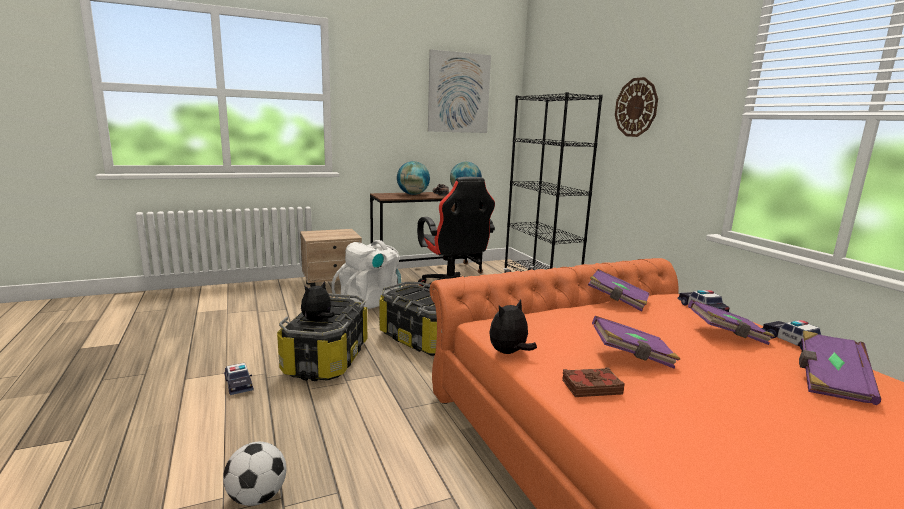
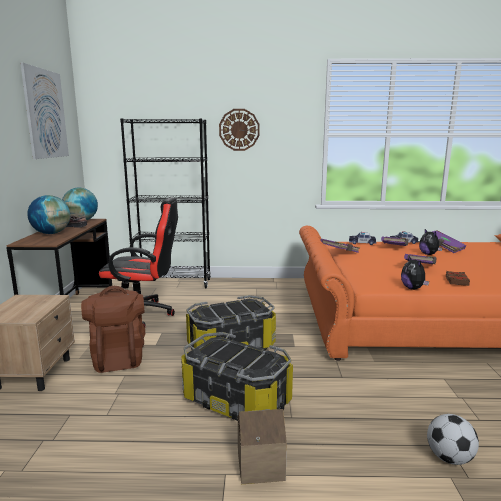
camera: 65 degrees left, 0 degrees up
(238, 384) = (259, 463): toy car -> toy house
(317, 321) = (254, 360): plush toy -> plush toy (429, 254)
(370, 302) = (118, 357): white backpack -> brown backpack

